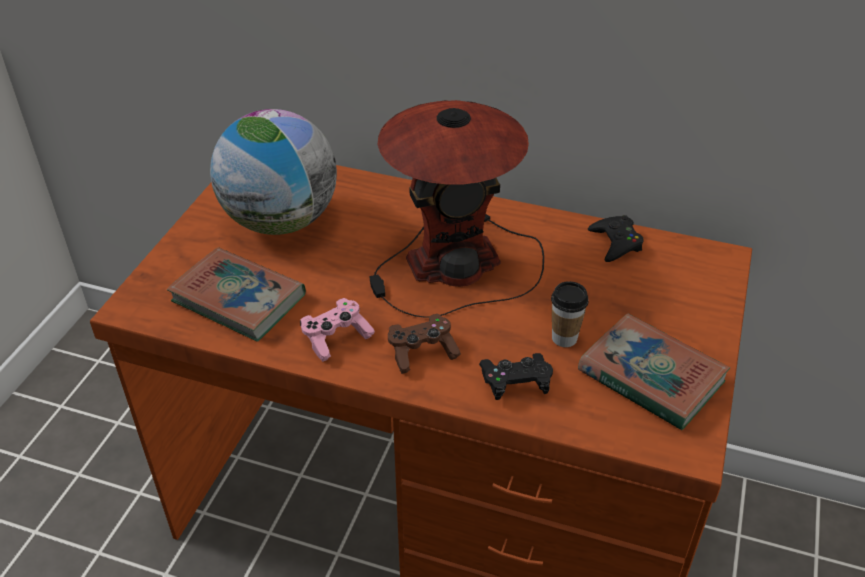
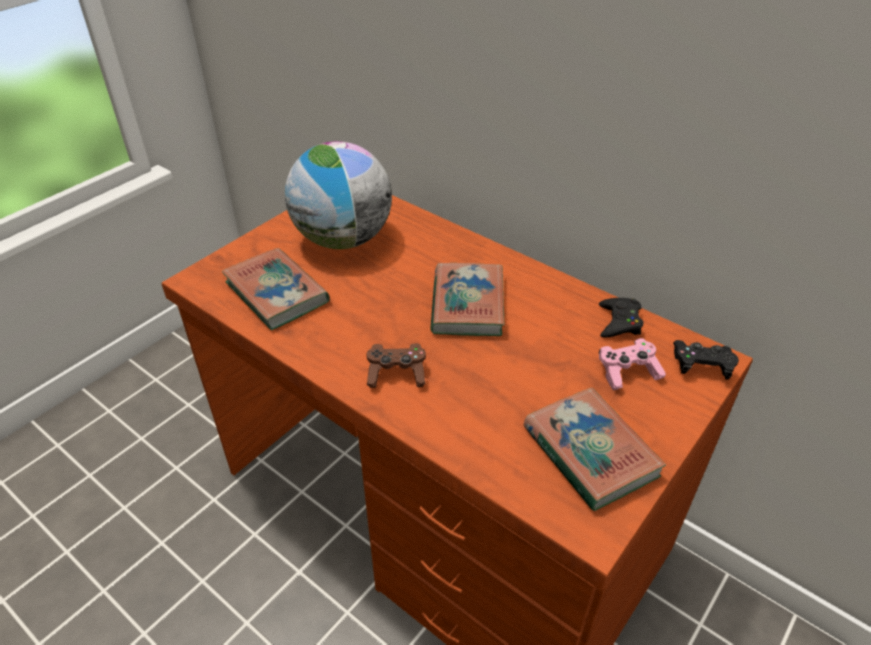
camera: 20 degrees right, 0 degrees up
(336, 338) = (334, 343): pink game controller -> pink game controller (627, 372)
(456, 261) = (467, 304): table lamp -> book
(515, 383) = (462, 423): black game controller -> black game controller (701, 366)
(564, 338) = (527, 395): cup -> none

